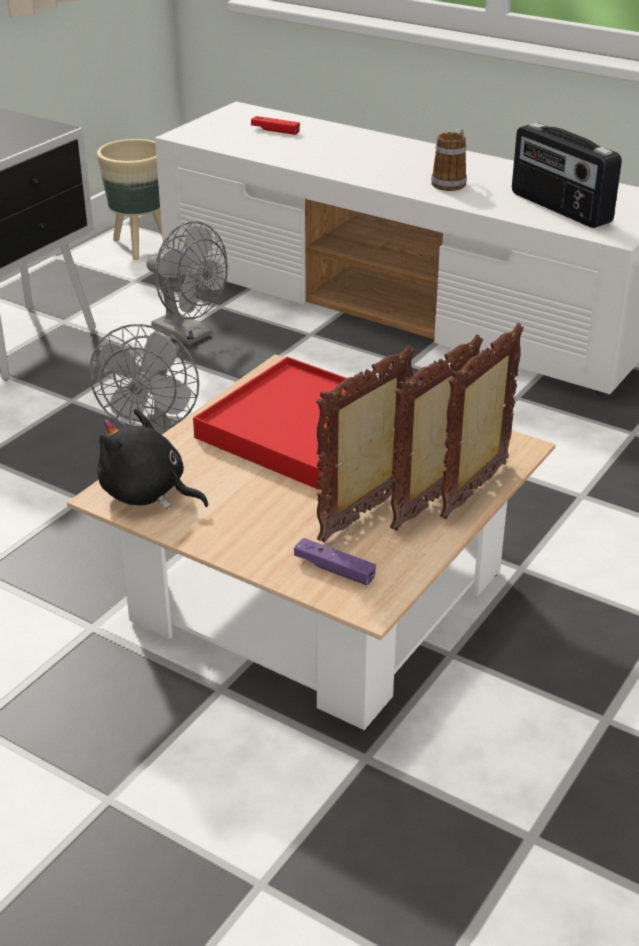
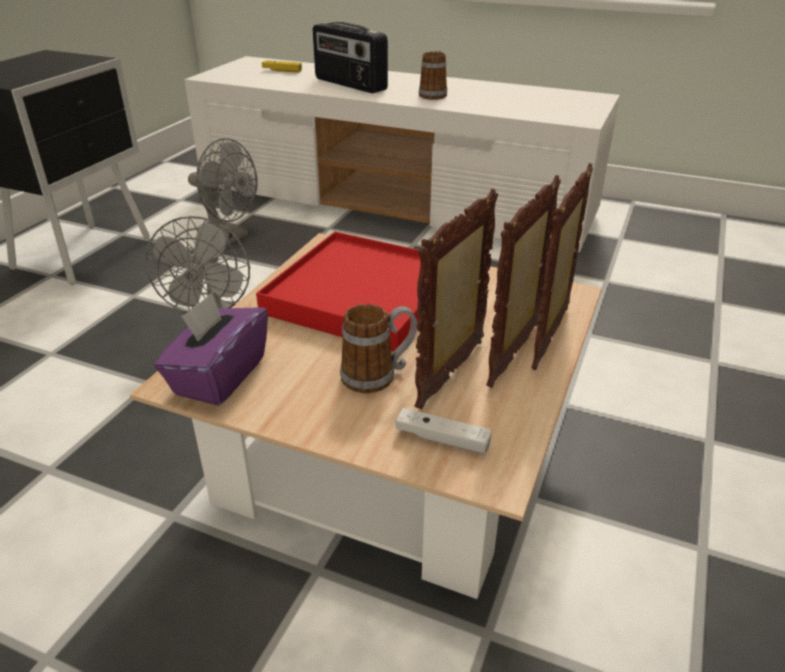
camera: 10 degrees left, 0 degrees up
(140, 247) = (180, 176): beige planter -> none
(147, 494) = (219, 376): black plush toy -> purple tissue box
(275, 131) = (282, 71): red game controller -> yellow game controller
(294, 509) = (378, 375): none -> mug
(334, 569) = (442, 439): purple game controller -> white game controller
(559, 208) = (527, 106): radio -> radio (349, 84)

